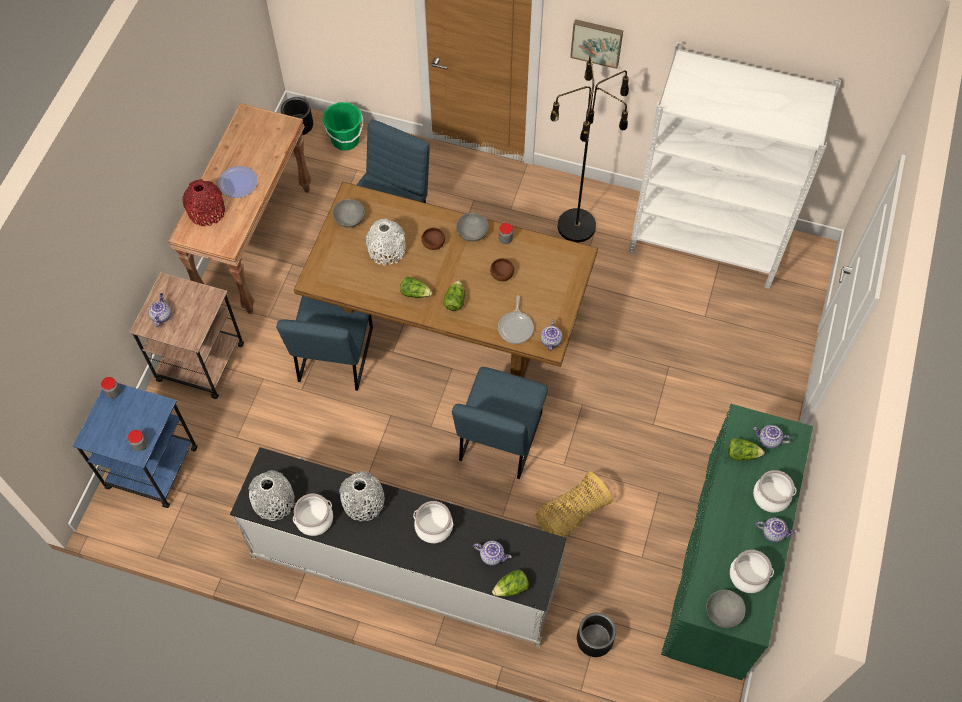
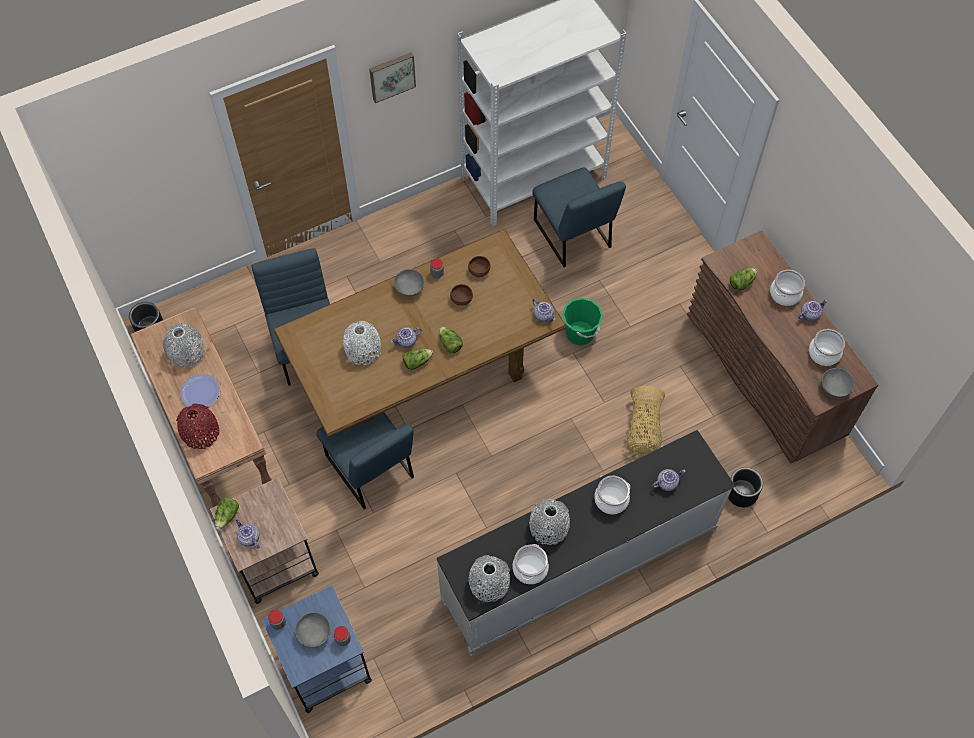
camera: 45 degrees left, 0 degrees up
(260, 147) = (187, 352): none -> grey vase
(345, 140) = (200, 310): green bucket -> green bucket (580, 333)
(349, 219) = (311, 351): grey bowl -> grey bowl (314, 633)
(433, 244) = (390, 318): brown bowl -> brown bowl (479, 271)
(499, 439) = (545, 423): blue chair -> blue chair (572, 235)
(511, 588) = (700, 491): lettuce -> lettuce (227, 516)
(516, 327) = (510, 326): frying pan -> none
(577, 227) = (439, 237): floor lamp -> none
(724, 565) = (765, 376): green dresser -> brown dresser
(768, 440) = (747, 261): teapot -> teapot (406, 342)

